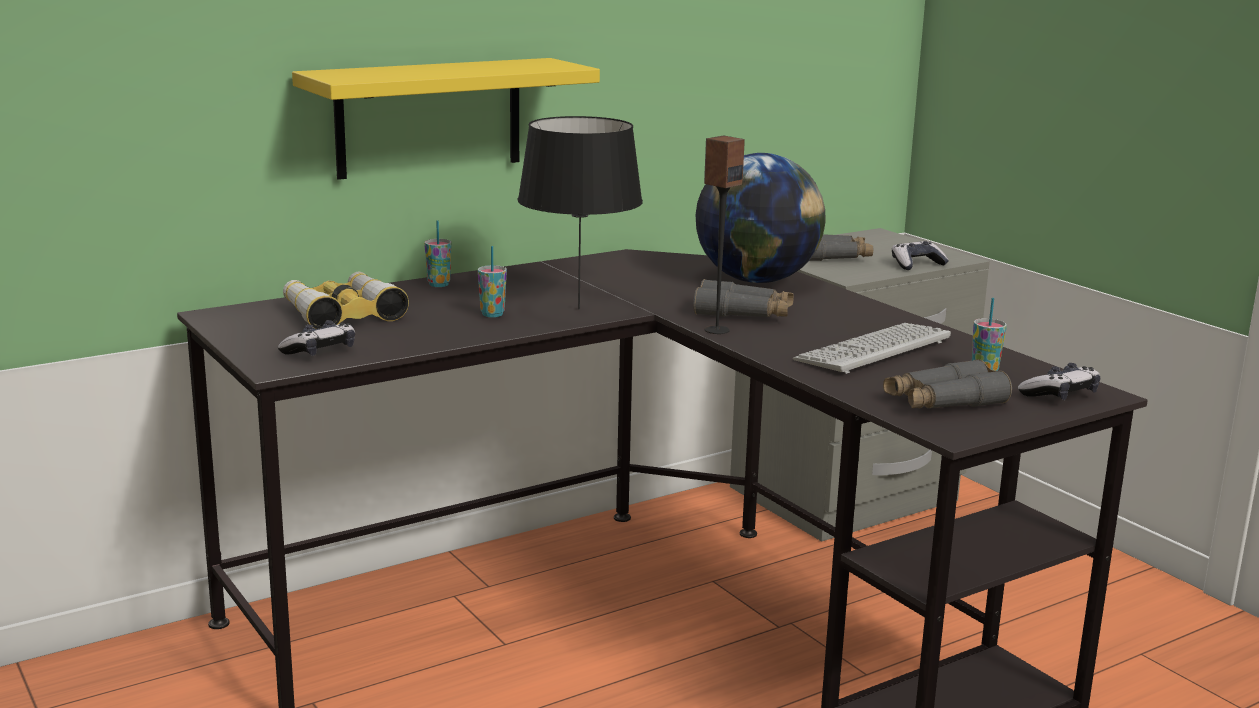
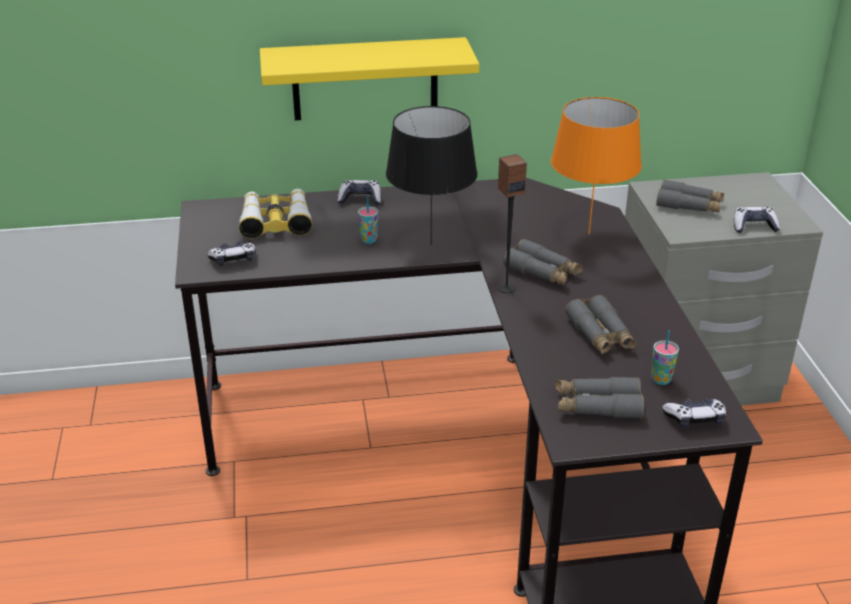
camera: 25 degrees right, 15 degrees up
(439, 284) = (360, 199): cup -> game controller
(756, 280) = (588, 233): globe -> orange table lamp
(873, 350) = (600, 335): keyboard -> grey binoculars

